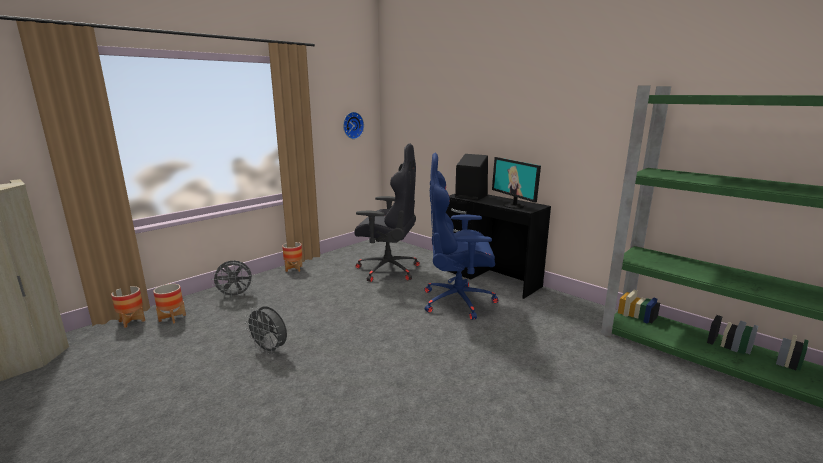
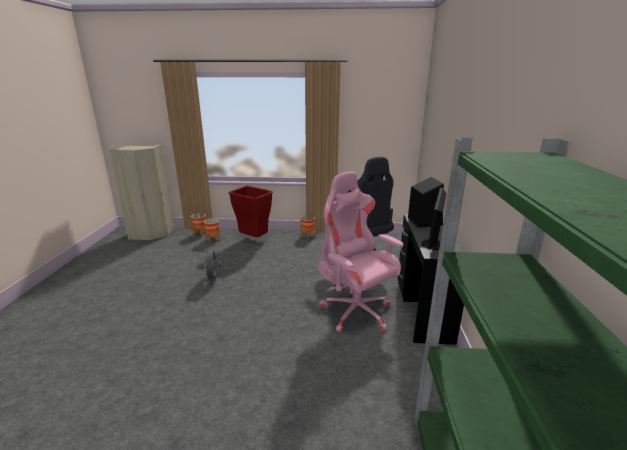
camera: 50 degrees right, 5 degrees up
(235, 295) = (254, 239): grey fan -> red trash can
(352, 125) = (386, 130): wall clock -> none
(458, 301) = (357, 312): blue office chair -> pink office chair

